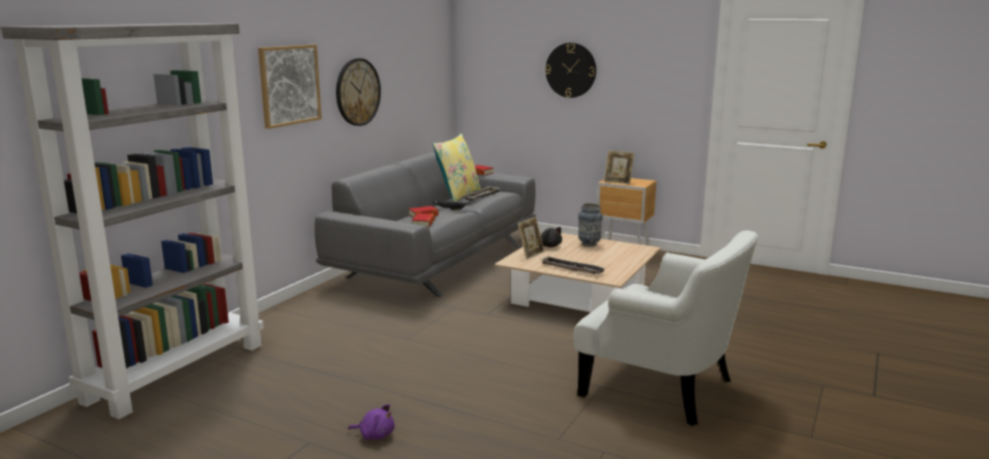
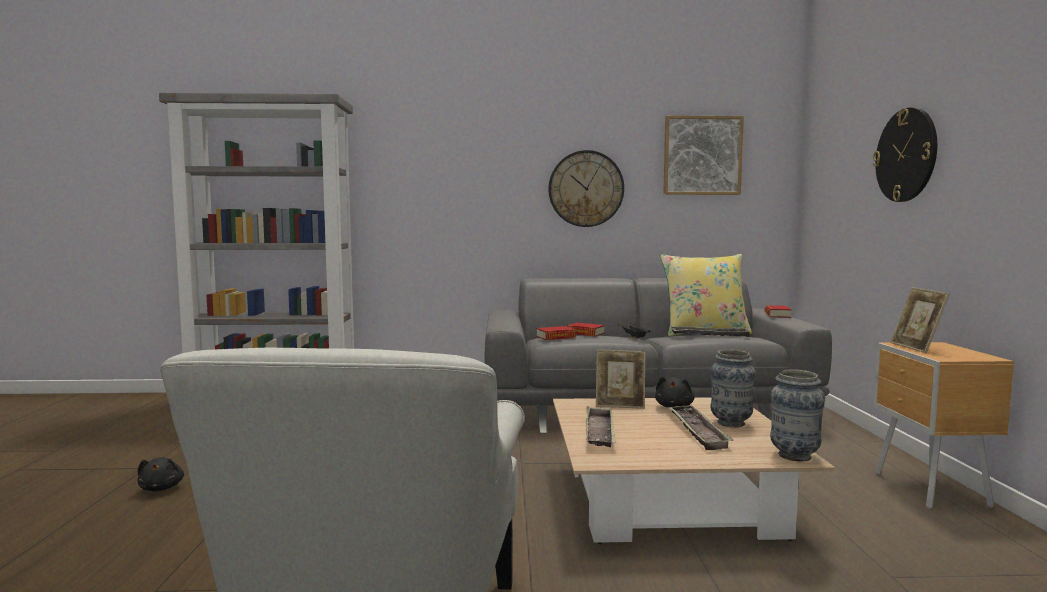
camera: 60 degrees right, 10 degrees down
(289, 85) = (477, 171): picture -> picture (702, 156)
(375, 435) = (162, 488): purple plush toy -> black plush toy
(593, 253) = (697, 431): none -> tray
(643, 248) = (794, 456): none -> vase

